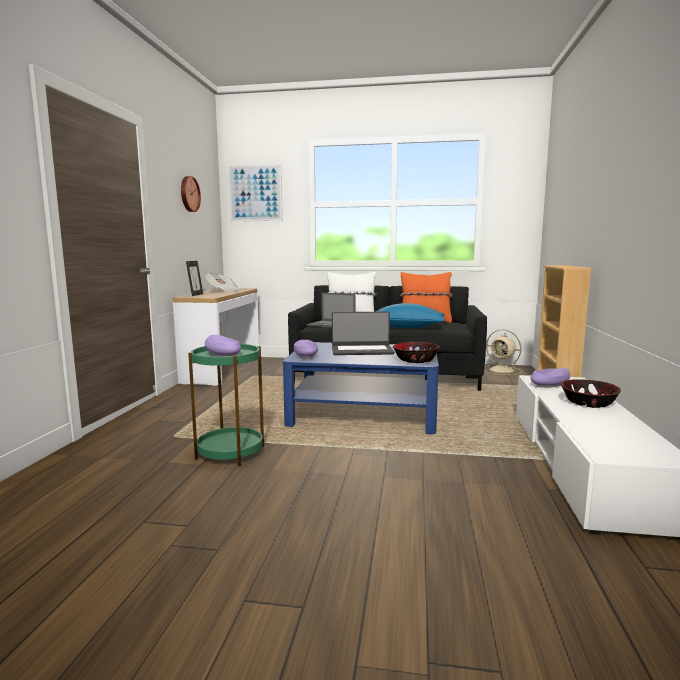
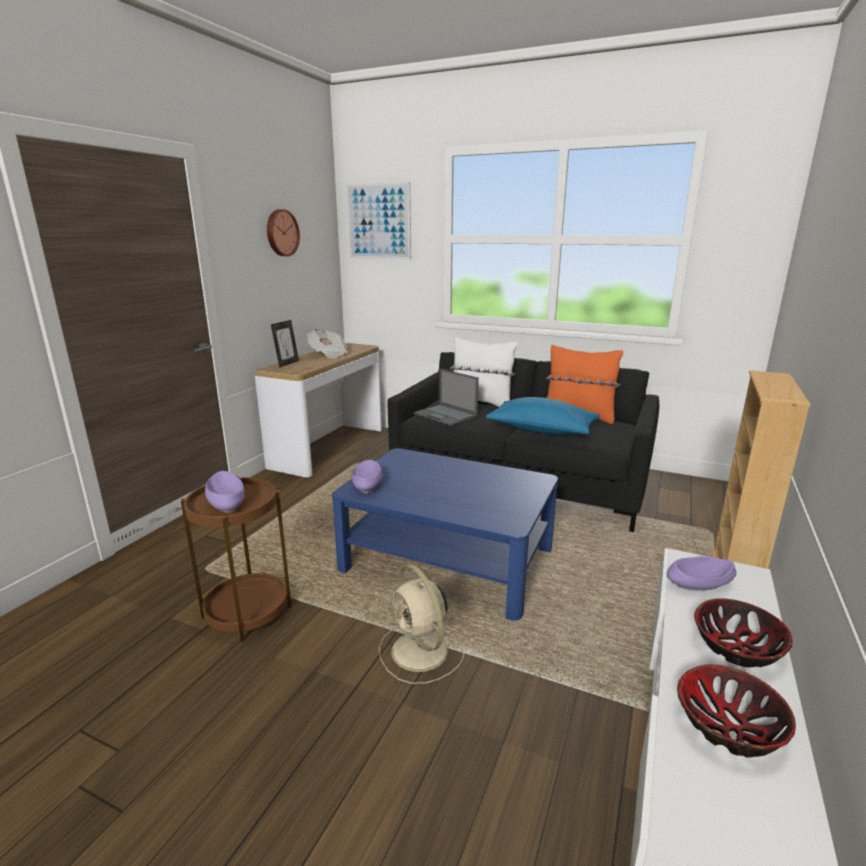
camera: 15 degrees right, 10 degrees up
(230, 452) = (247, 611): green side table -> brown side table
(362, 350) = (449, 479): laptop -> none
(415, 360) = (503, 516): bowl -> bowl (727, 727)
(503, 370) = (689, 490): beige fan -> beige fan (420, 652)

